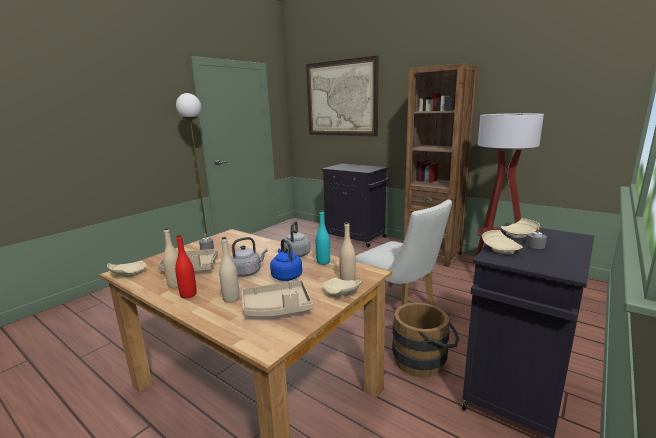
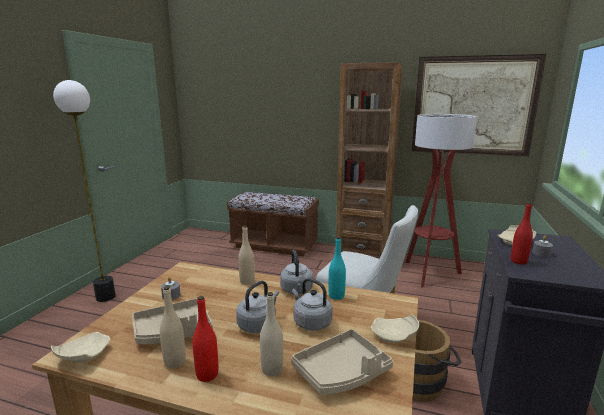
camera: 20 degrees left, 0 degrees up
(286, 276) = (310, 322): blue kettle -> grey kettle
(341, 99) = (248, 90): picture -> picture (473, 106)
(347, 279) = (384, 316): beige bottle -> beige bottle (247, 281)
(356, 237) = (274, 245): black cabinet -> brown bench
(500, 249) = (518, 261): beige plate -> red bottle

